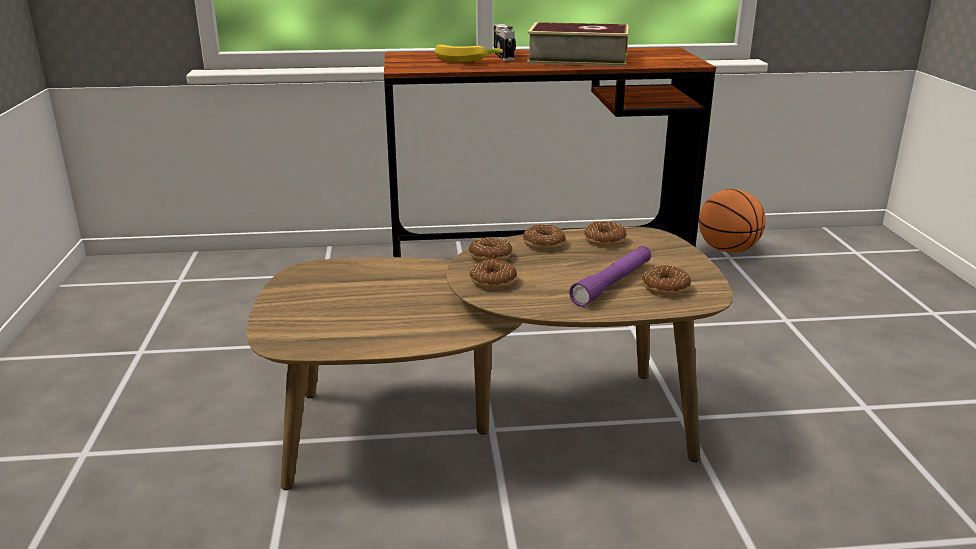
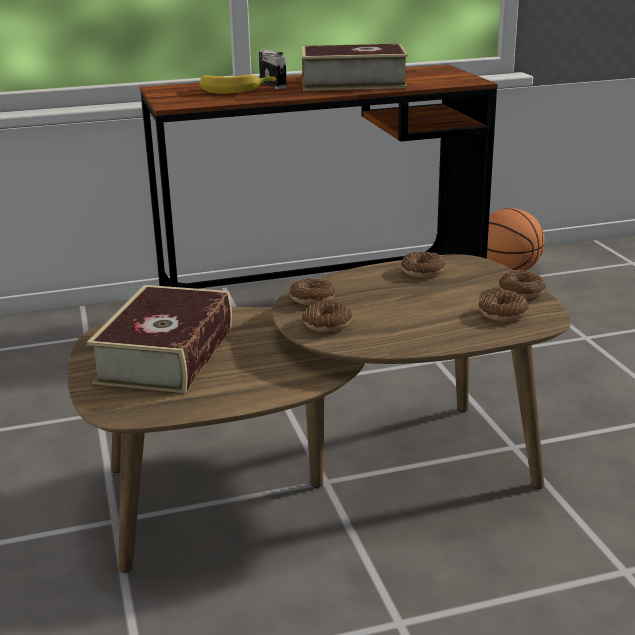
camera: 10 degrees left, 0 degrees up
(345, 296) = (166, 355): none -> book
(543, 244) = (362, 280): donut -> donut (521, 292)
(612, 284) = (449, 315): purple flashlight -> none

